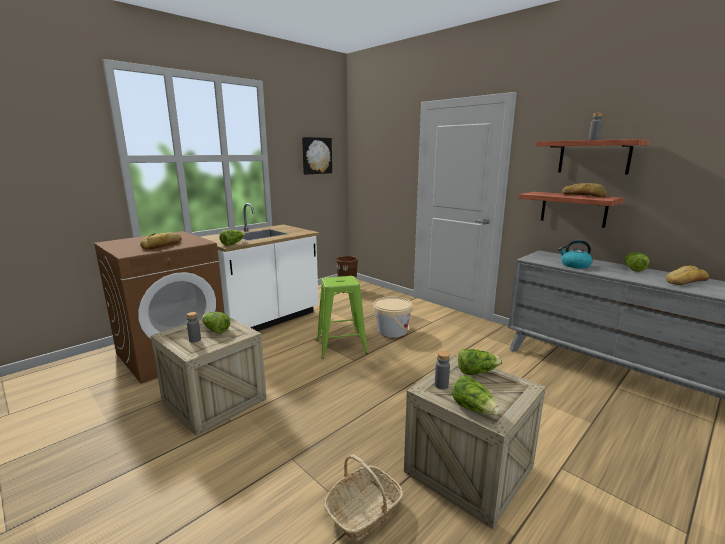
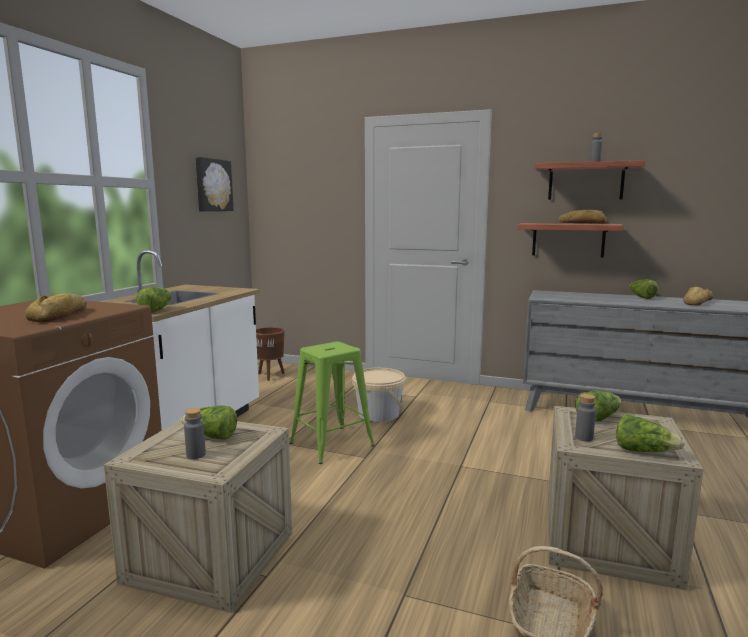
camera: 25 degrees left, 5 degrees down
(574, 265) = (590, 299): kettle -> none

